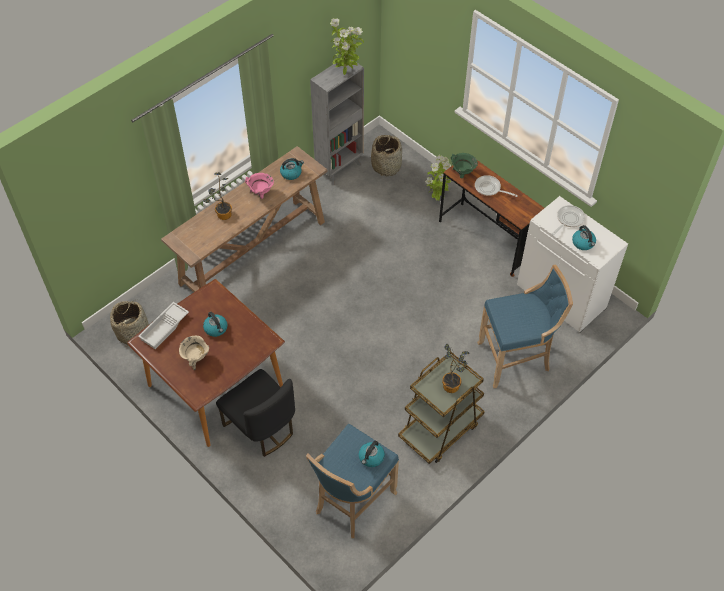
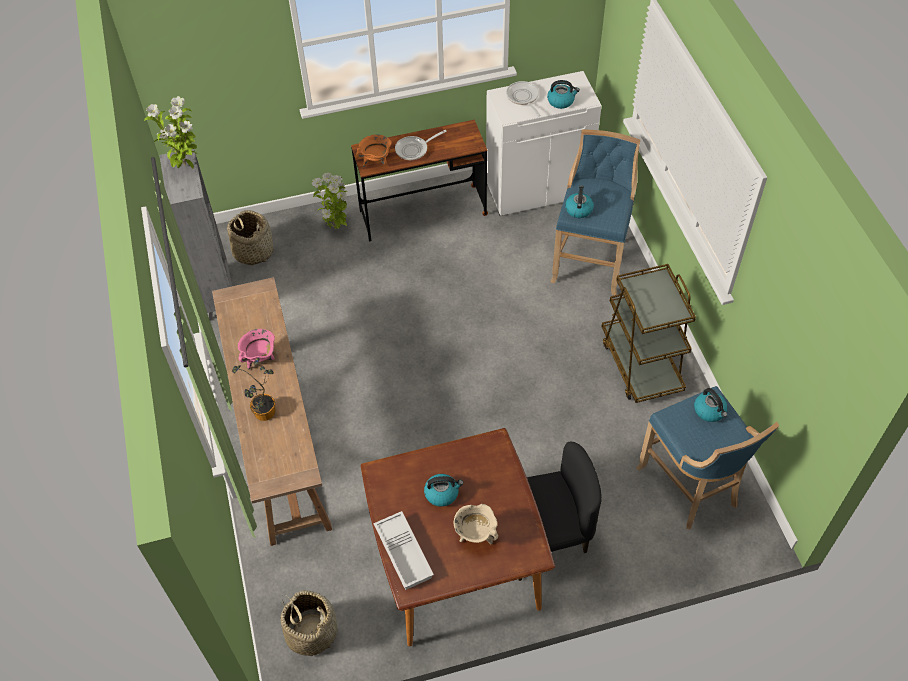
camera: 60 degrees left, 0 degrees up
(291, 173) = (252, 314): kettle -> kettle (578, 209)
(453, 384) = (658, 294): potted plant -> none
(462, 173) = (376, 162): green cooking pot -> orange cooking pot

